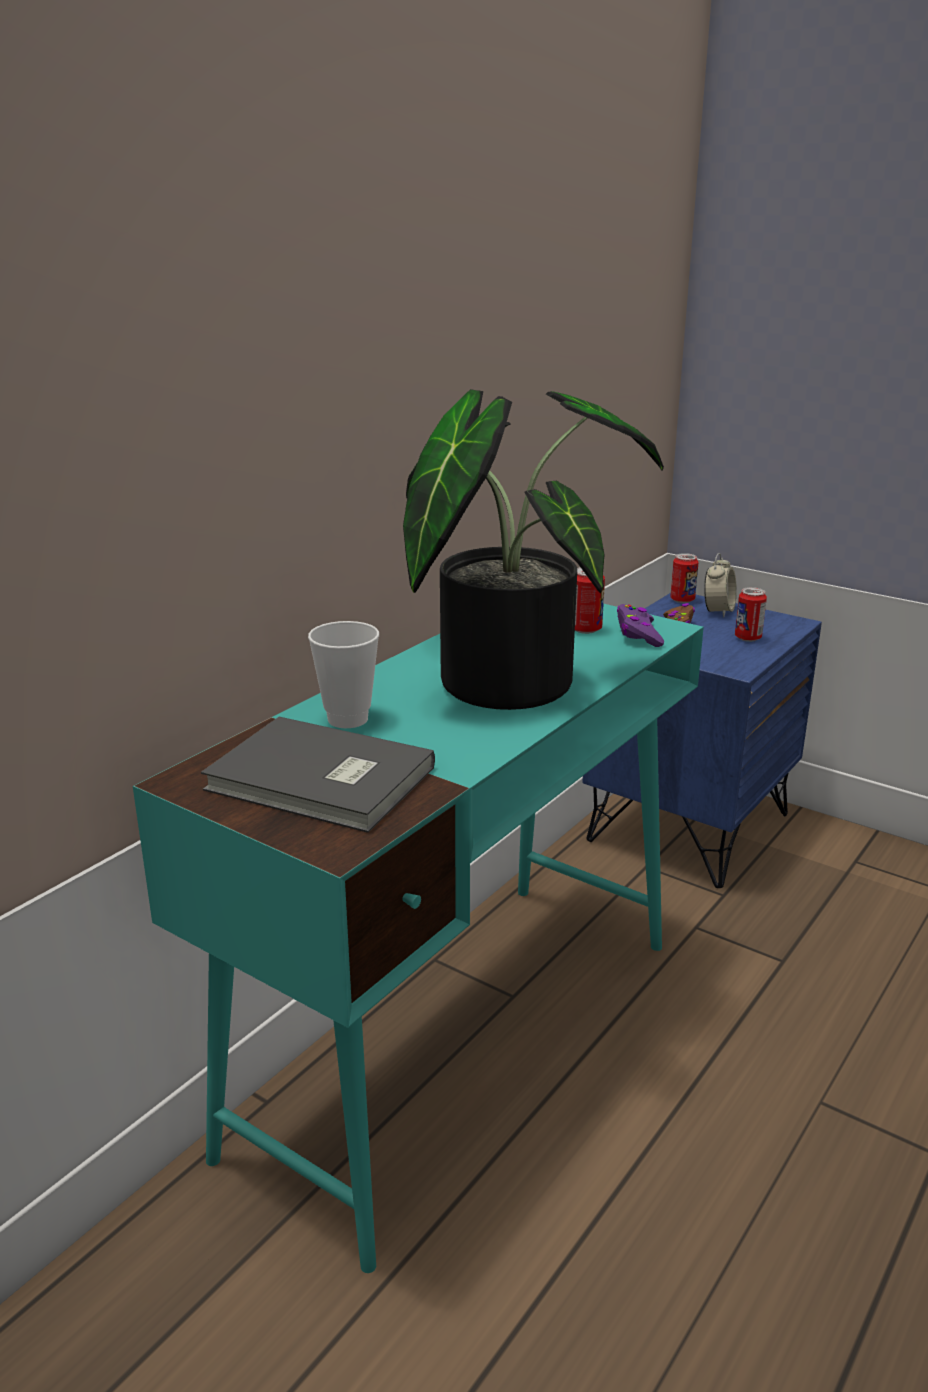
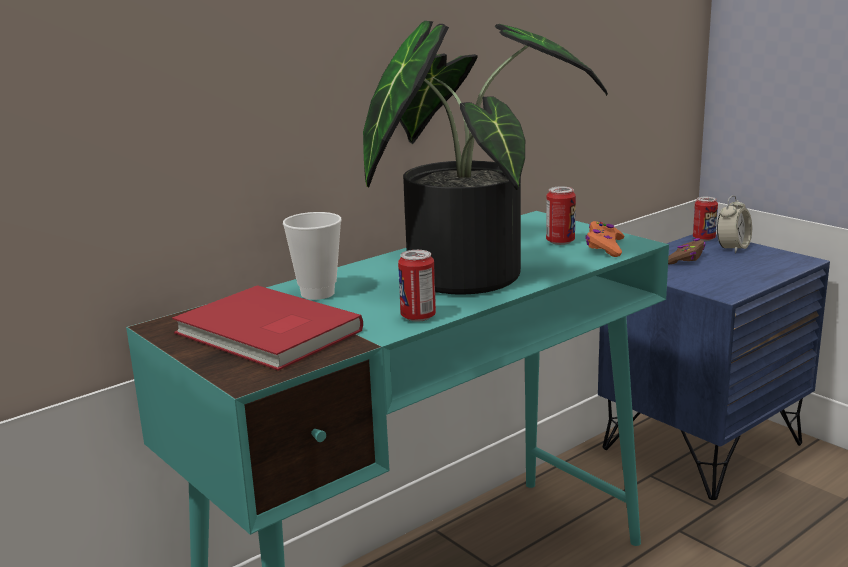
camera: 15 degrees right, 5 degrees down
(321, 781) = (266, 333): grey book -> red book
(638, 634) = (604, 247): purple game controller -> orange game controller
(747, 638) = (749, 270): can -> can (418, 317)

